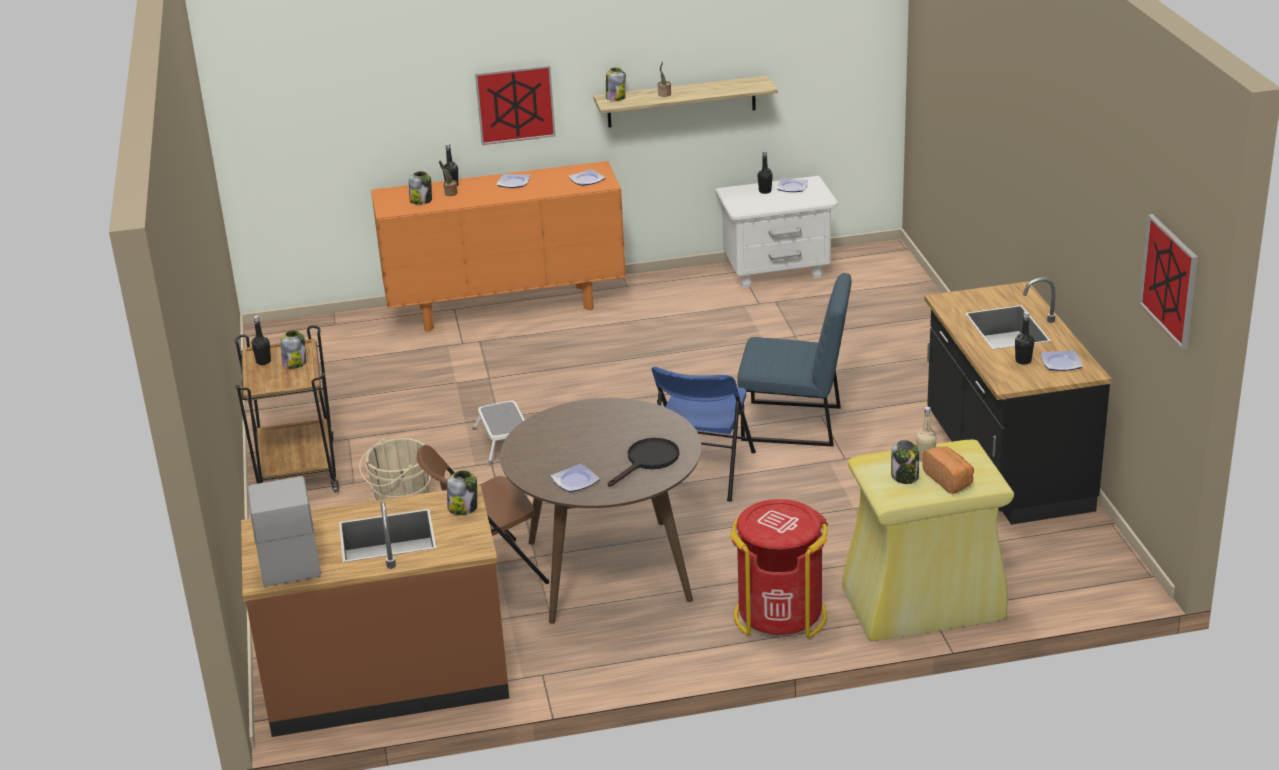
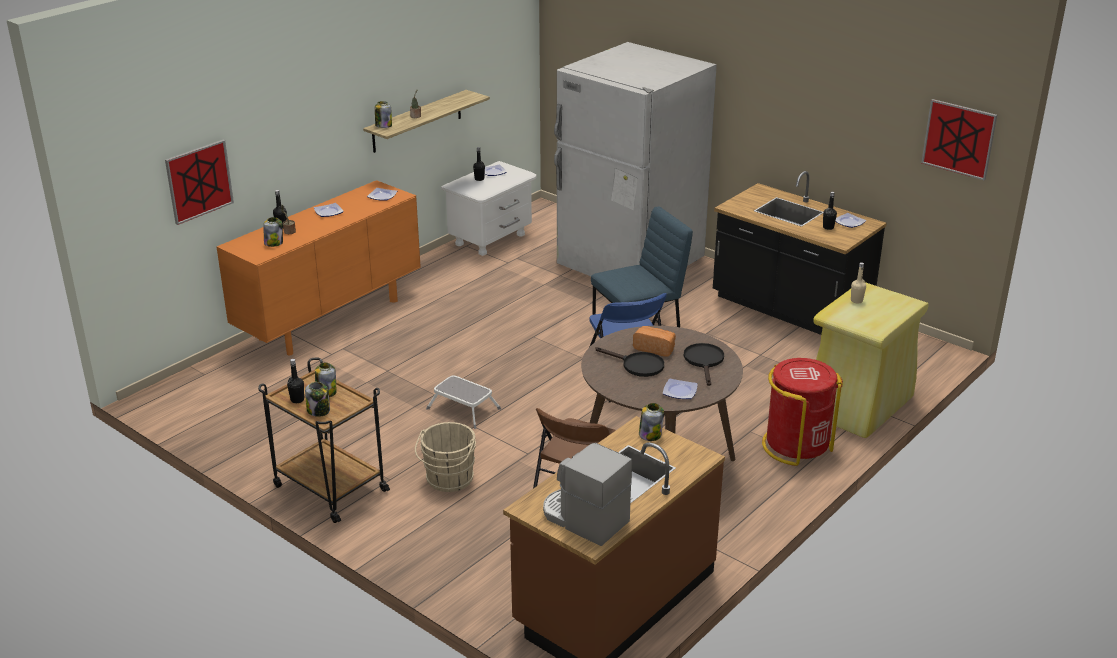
camera: 40 degrees left, 0 degrees up
(515, 104) = (312, 147): picture -> picture (199, 181)
(577, 439) = (637, 365): none -> black frying pan
(895, 346) = (631, 262): none -> white fridge
(905, 476) = (864, 315): jar -> jar (319, 411)
(949, 479) = (889, 307): bread -> bread (655, 348)

